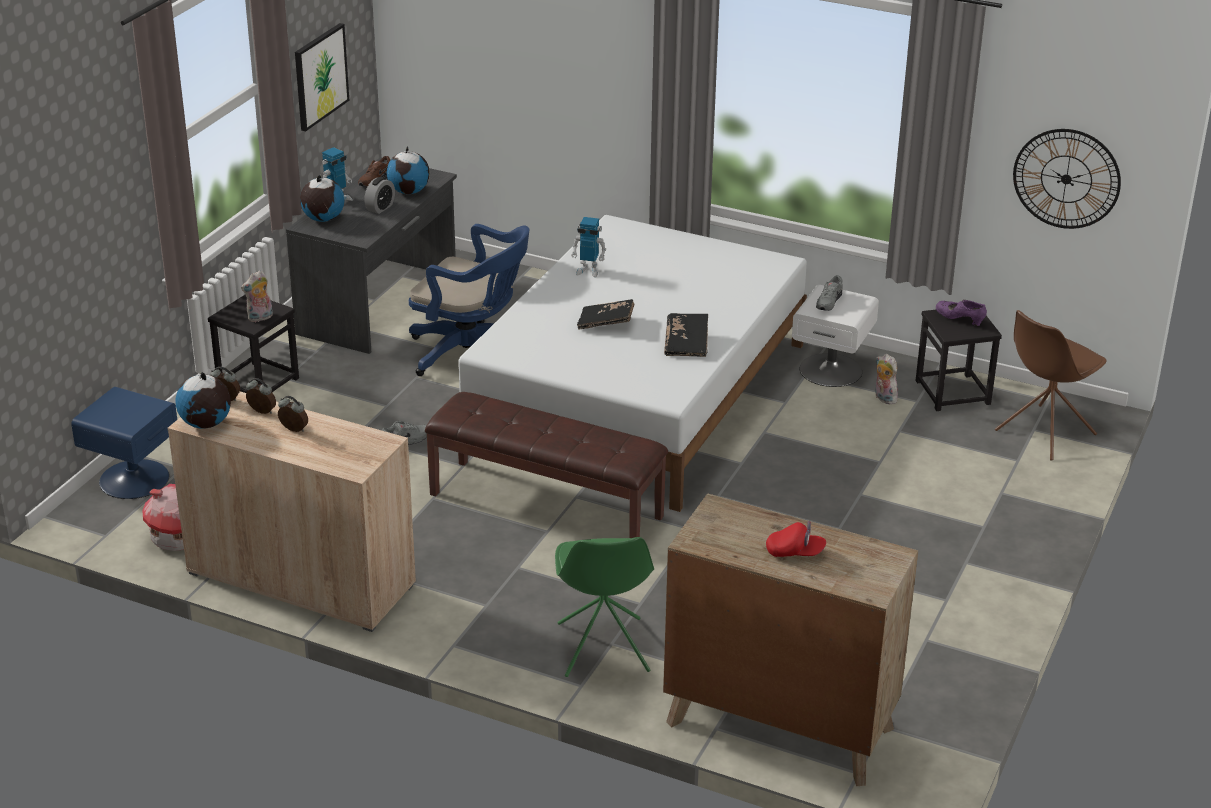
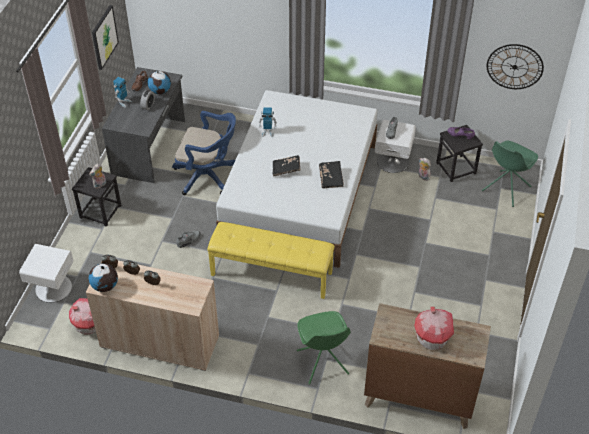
camera: 10 degrees left, 15 degrees up
(133, 478) = (53, 288): blue nightstand -> white nightstand
(323, 219) = (119, 118): globe -> none
(547, 505) = (272, 273): brown bench -> yellow bench
(795, 552) = (432, 337): red cap -> toy house
(1043, 433) = (505, 189): brown chair -> green chair

